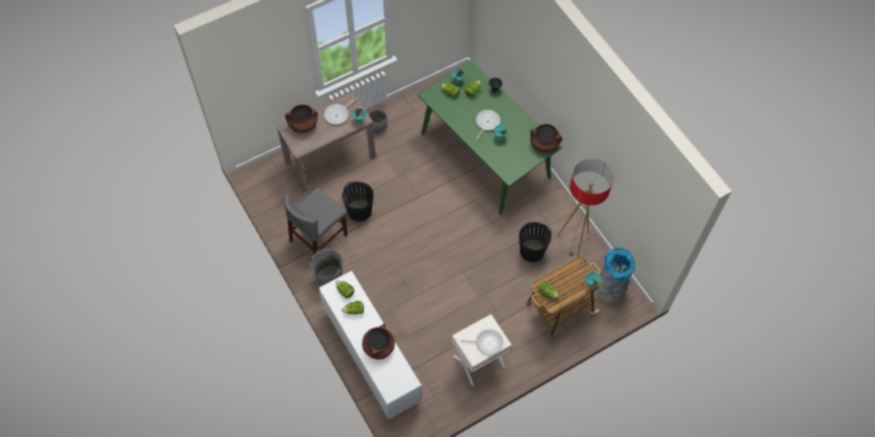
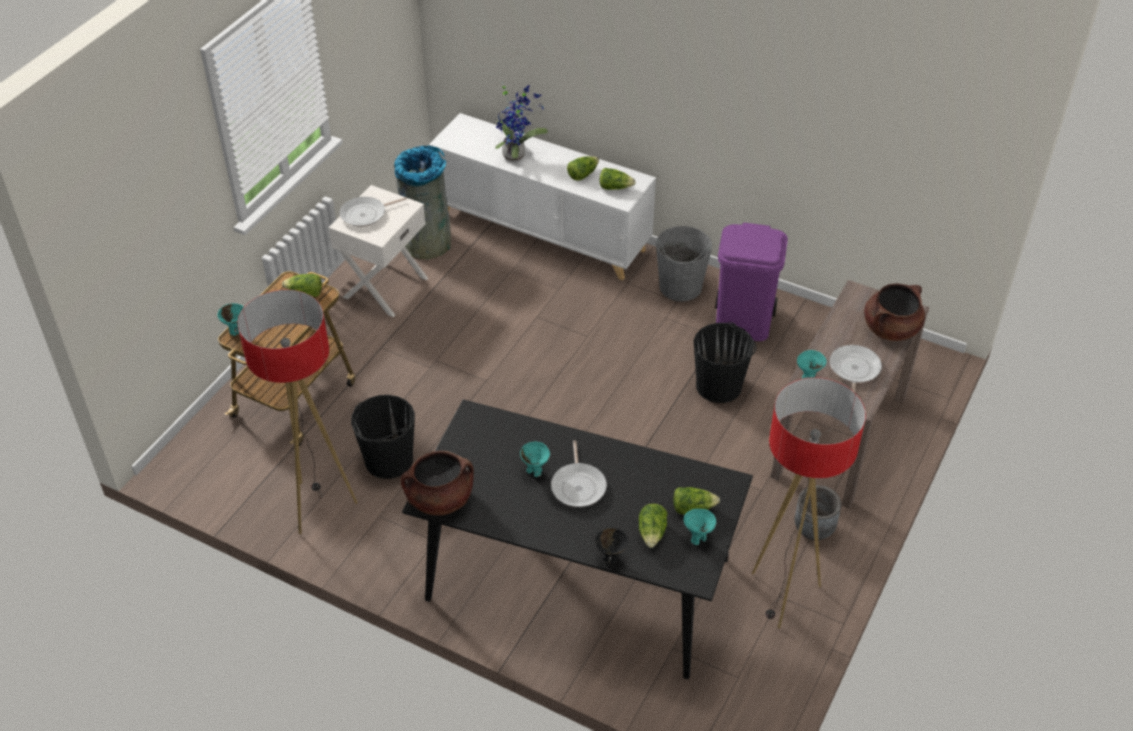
camera: 150 degrees right, 15 degrees down
(318, 238) = (744, 323): grey chair -> purple trash can
(378, 347) = (516, 155): brown cooking pot -> potted plant
(412, 110) = (783, 596): none -> floor lamp
(484, 155) = (579, 579): green dining table -> black dining table
(609, 289) = (220, 465): grey trash can -> grey trash can (426, 241)

